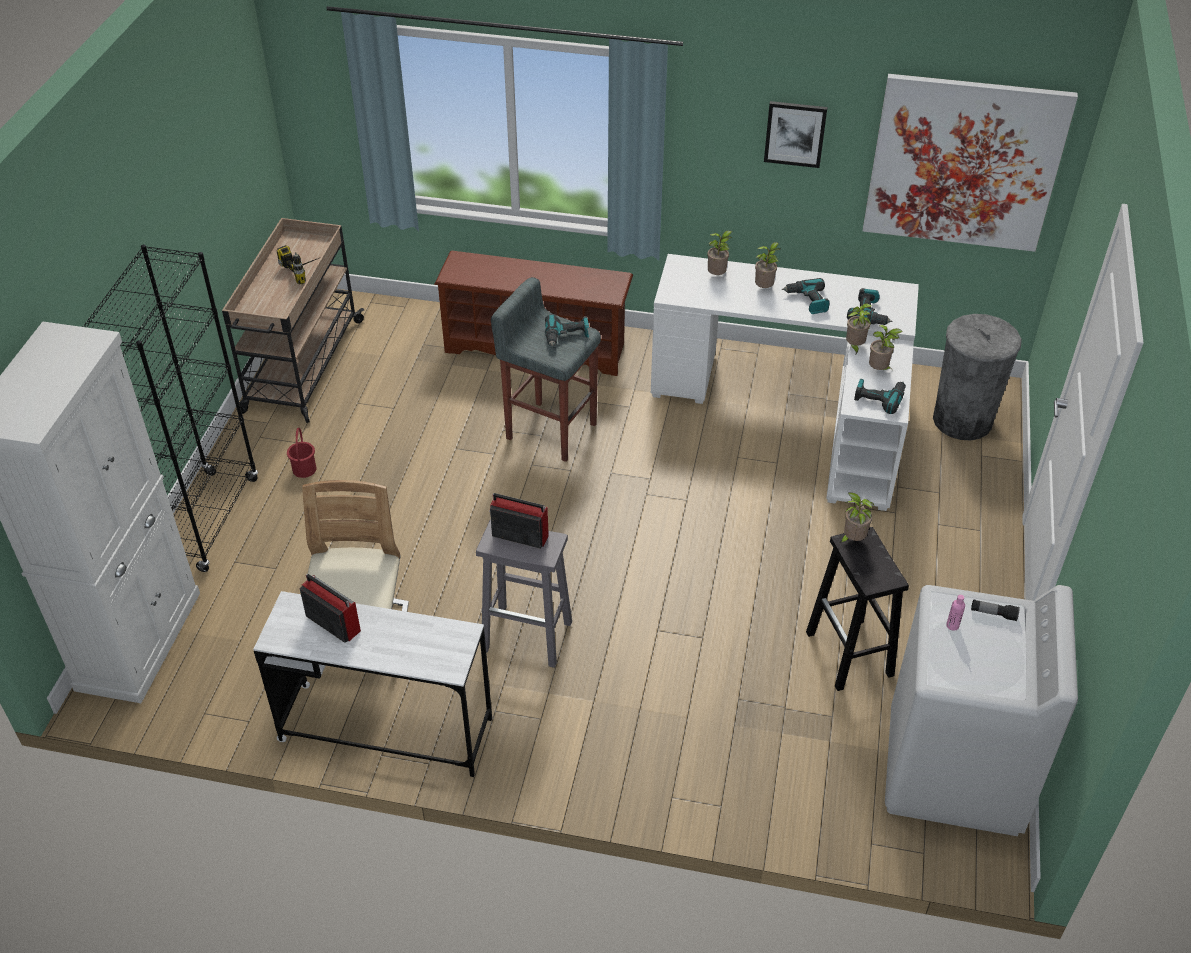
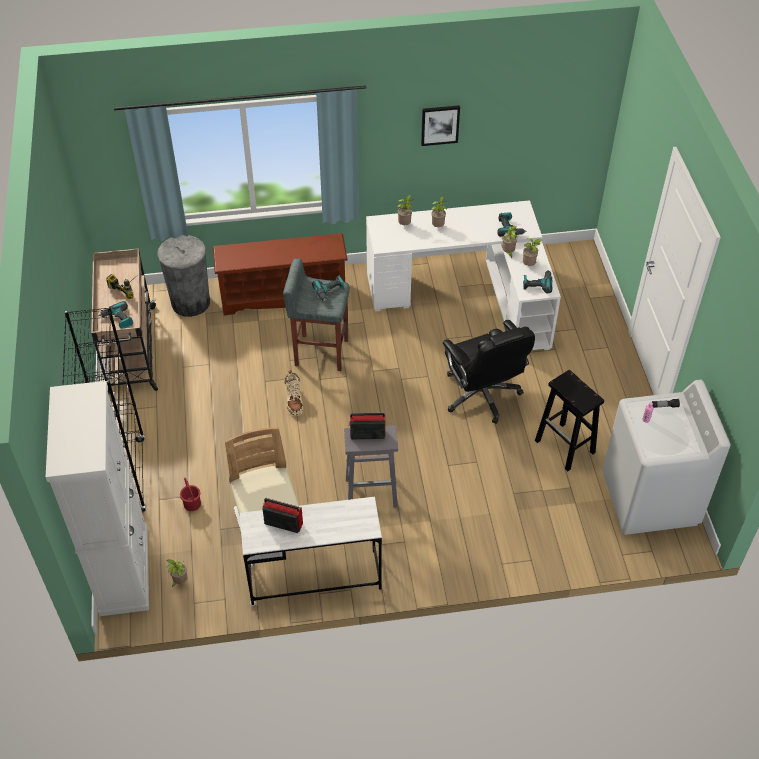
camera: 20 degrees left, 5 degrees up
(305, 469) = (172, 423): red bucket -> red bucket (192, 503)
(481, 484) = (294, 401): none -> beige boot
(755, 547) = (482, 395): none -> black office chair
(807, 301) = (468, 229): power drill -> power drill (118, 319)
(852, 539) = (561, 381): potted plant -> potted plant (179, 581)
(962, 420) = (570, 277): grey trash can -> grey trash can (190, 302)
(964, 163) = (547, 121): picture -> none

